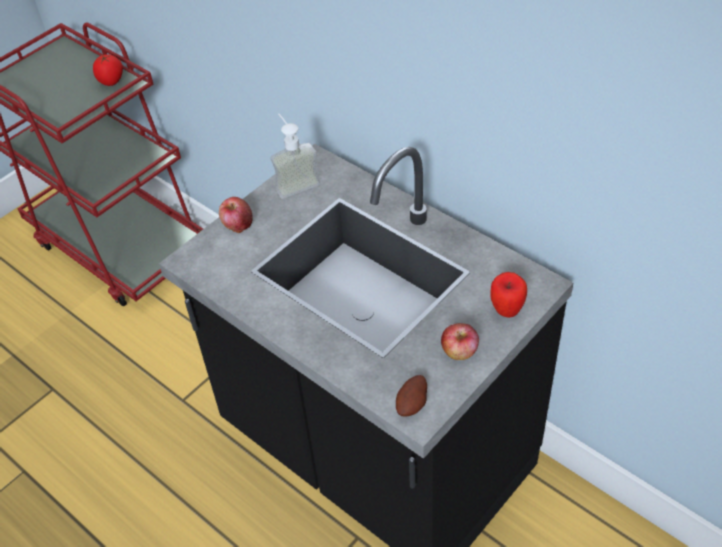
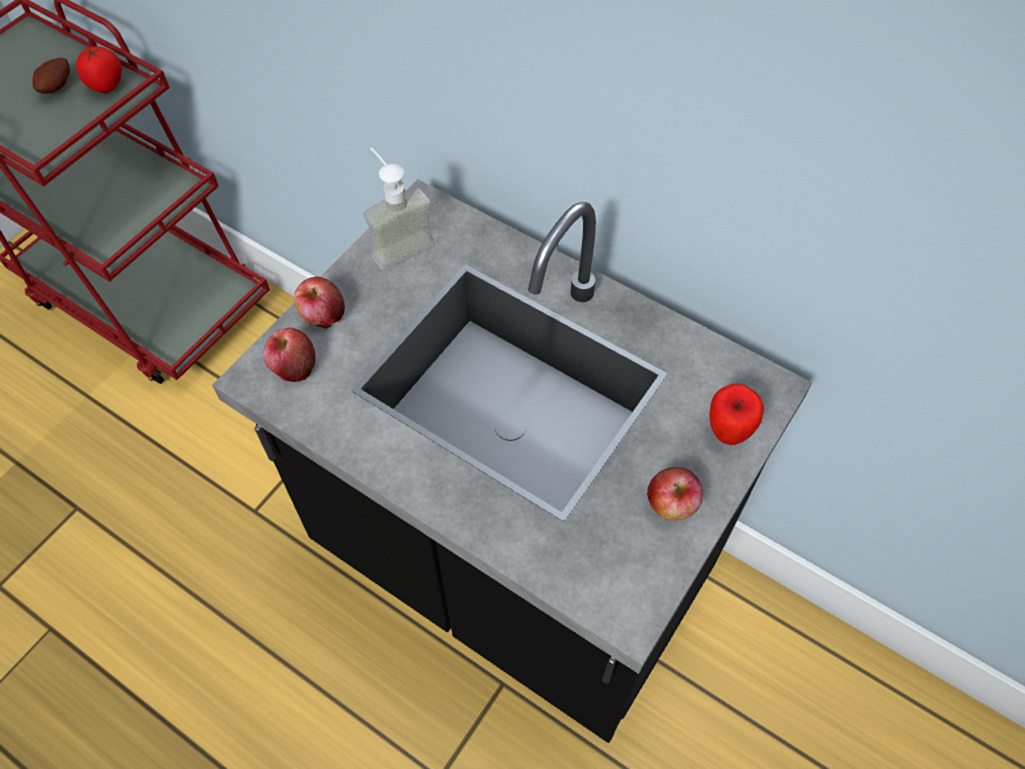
camera: 10 degrees left, 10 degrees up
(214, 255) = (293, 367): none -> apple
(413, 404) = (617, 596): potato -> potato (58, 87)

